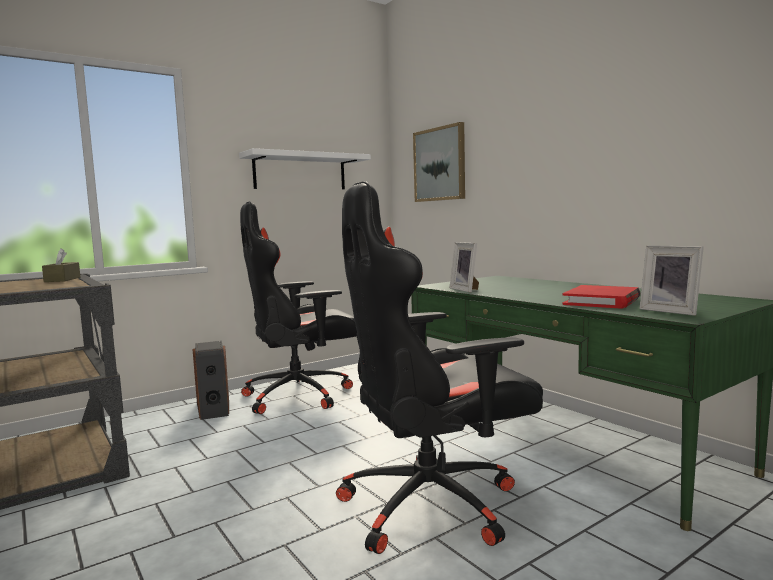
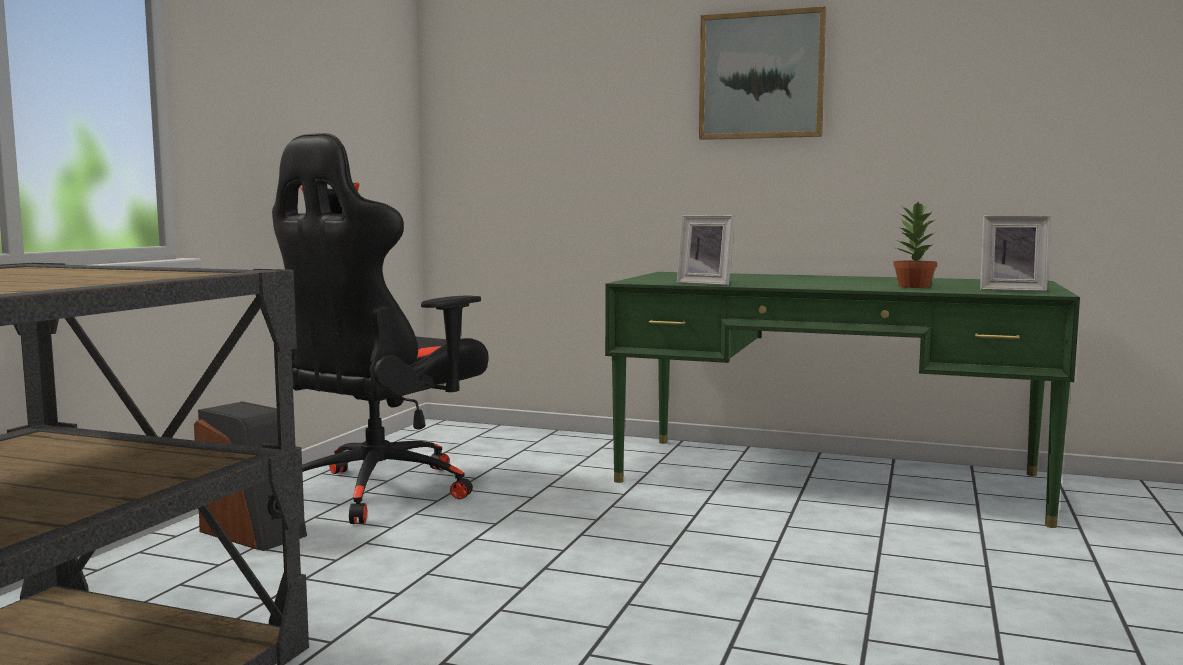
camera: 35 degrees left, 0 degrees up
(62, 279) = (78, 268): brown tissue box -> none
(300, 172) = (316, 89): white shelf -> none
(440, 164) = (539, 100): picture -> picture (761, 76)
(441, 503) = (820, 561): black office chair -> none
(602, 301) = (913, 286): red book -> potted plant

